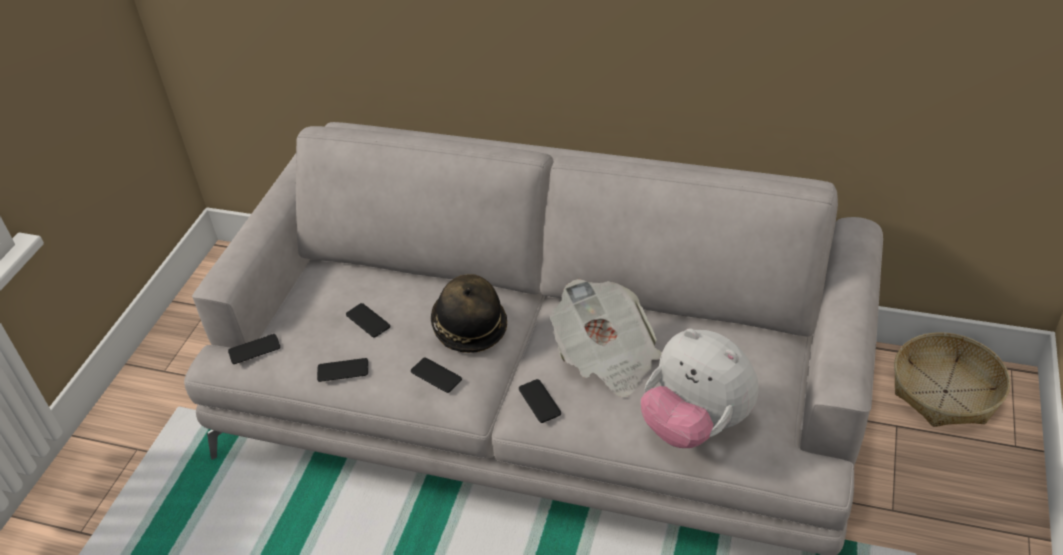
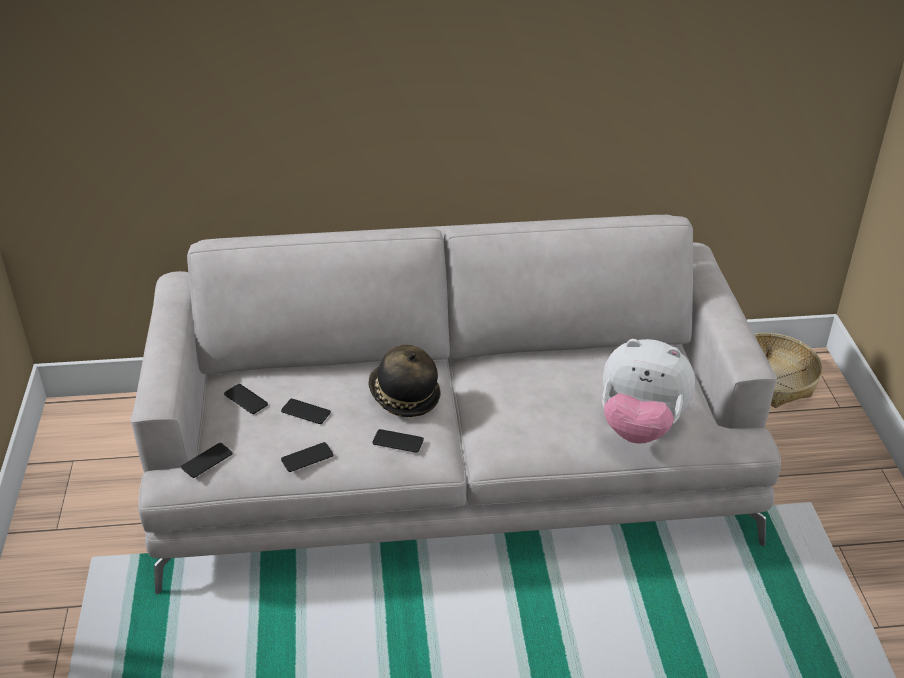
camera: 25 degrees left, 5 degrees down
(539, 401) = (501, 440): phone -> phone (246, 399)
(606, 357) = (538, 393): newspaper -> none

